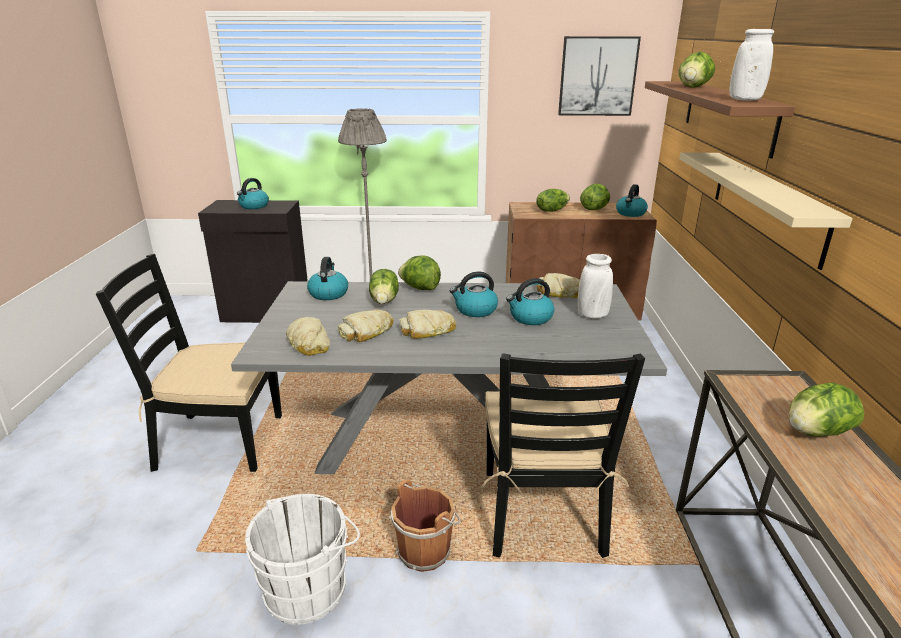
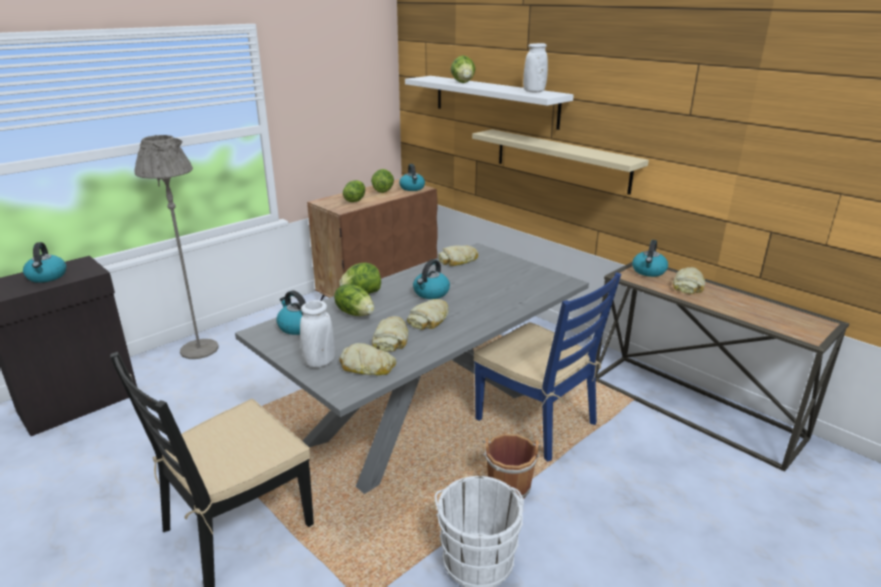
camera: 45 degrees left, 0 degrees up
(530, 318) = (473, 284): kettle -> kettle (648, 271)
(542, 513) = (537, 422): black chair -> blue chair
(592, 315) = (502, 268): white vase -> white vase (319, 362)
(597, 76) = (349, 76): picture -> none
(727, 114) = (494, 101): brown shelf -> white shelf
(816, 432) = (688, 285): lettuce -> bread

